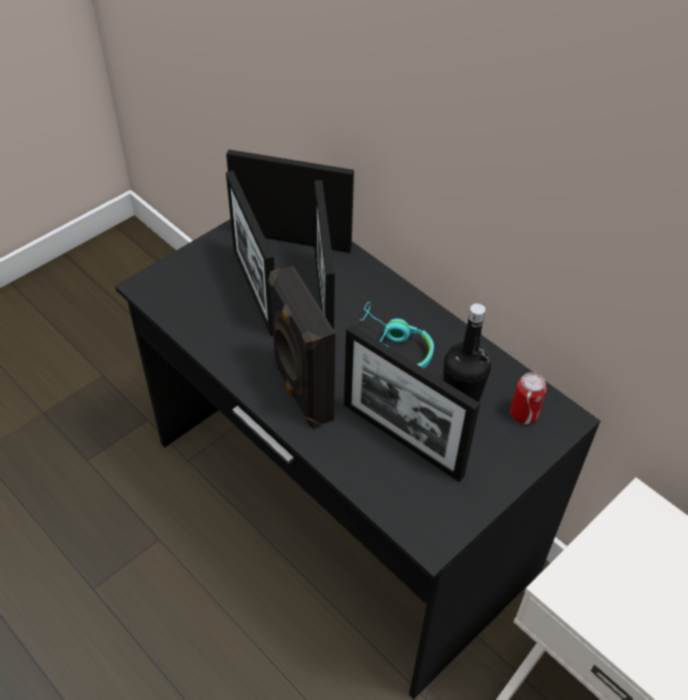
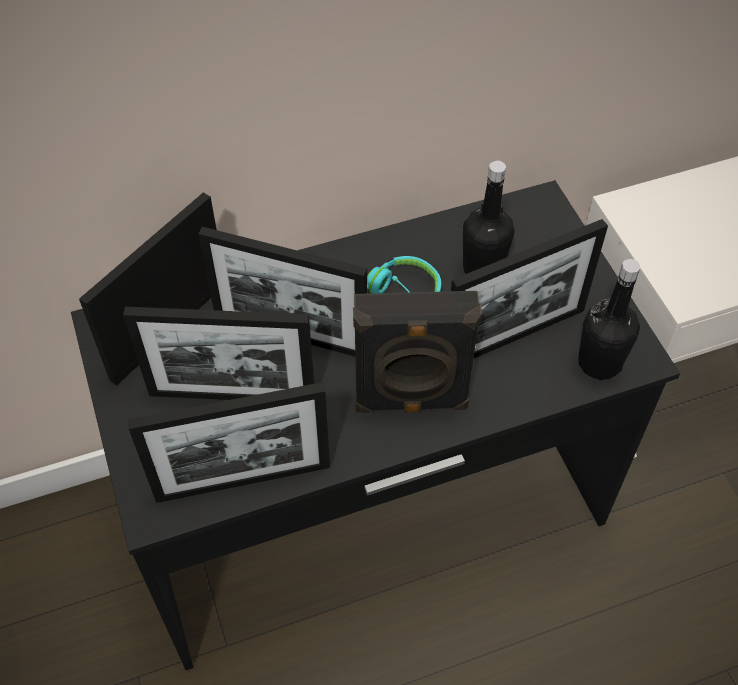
camera: 65 degrees left, 5 degrees up
(189, 321) = (243, 480): none -> picture frame
(408, 508) = (599, 363): none -> black bottle
(524, 414) = (524, 229): can -> none

